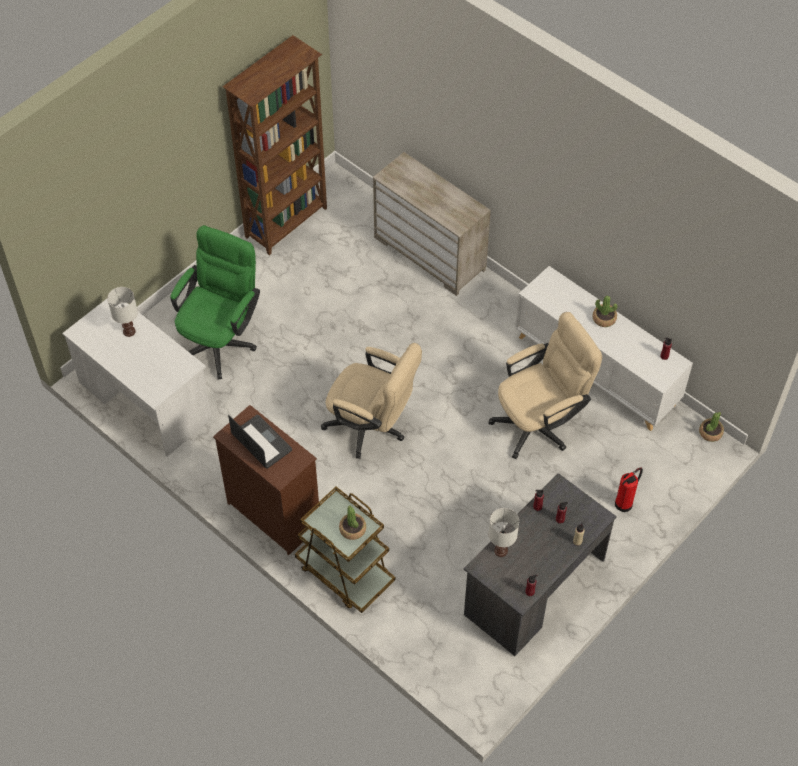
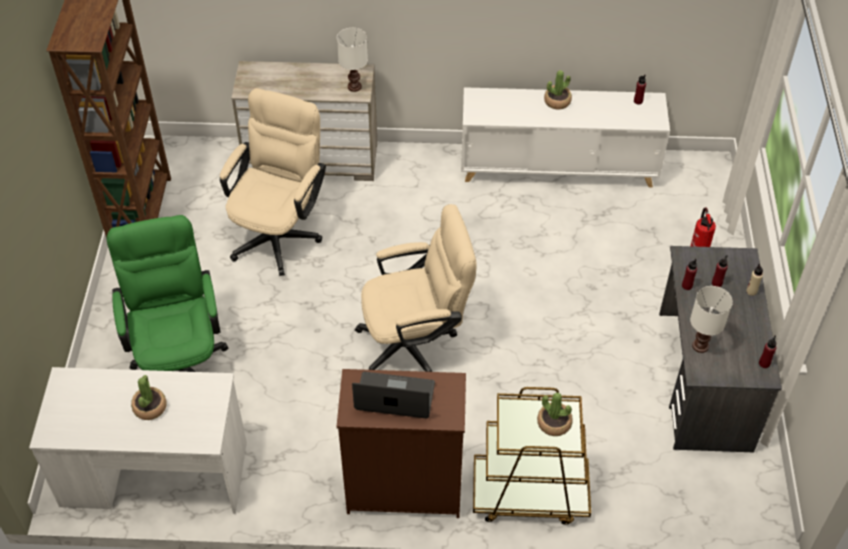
camera: 40 degrees left, 5 degrees down
(129, 331) = (110, 394): white table lamp -> white table lamp (354, 86)
(540, 423) = (558, 239): beige office chair -> beige office chair (279, 232)
(710, 432) = (698, 158): potted plant -> potted plant (150, 407)

